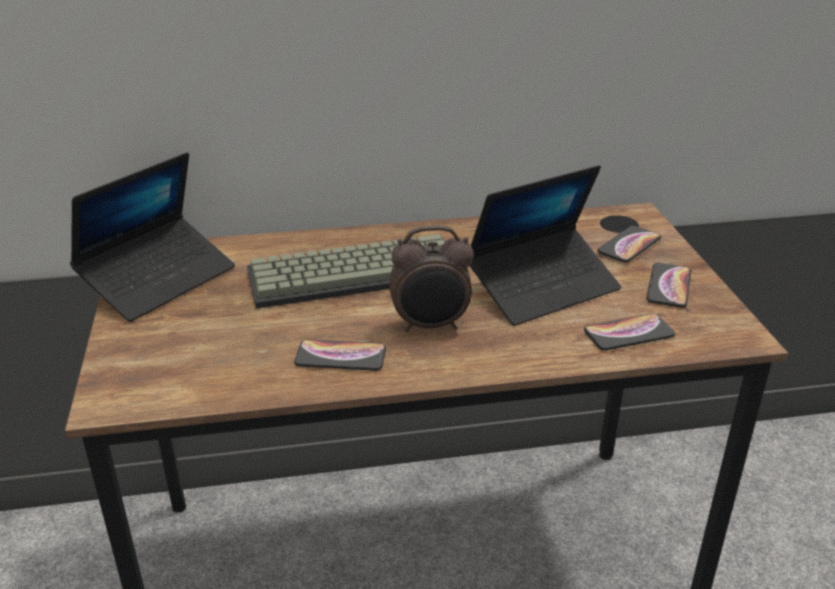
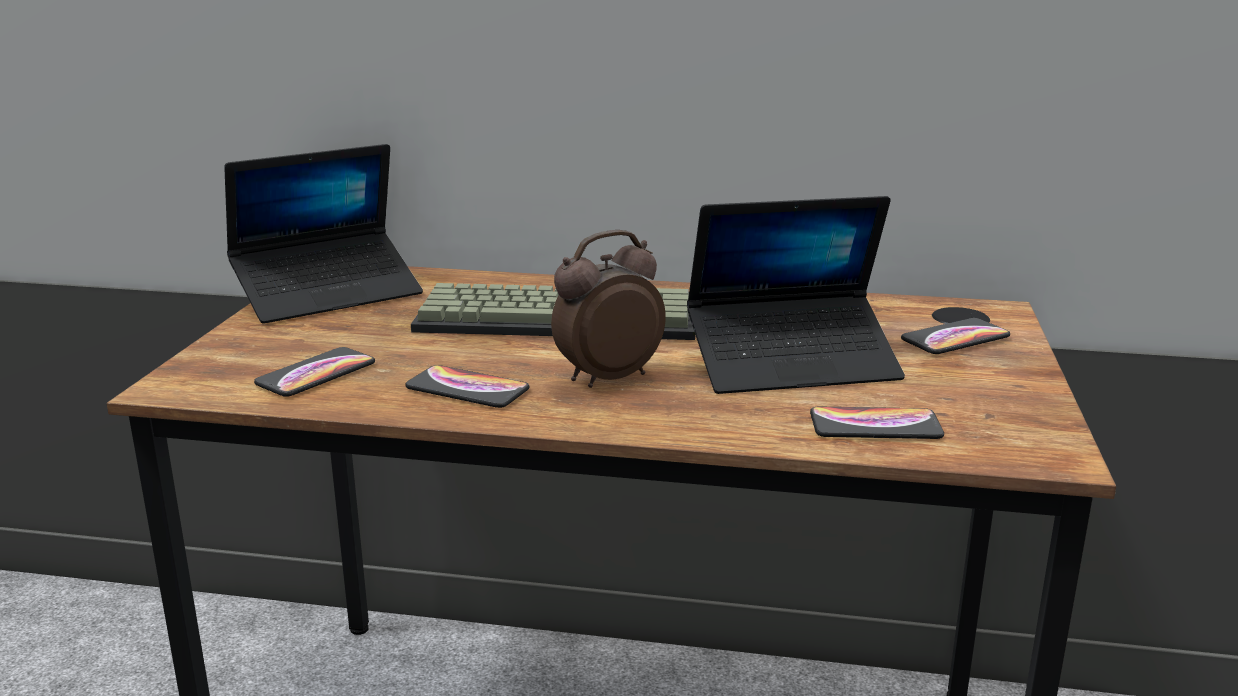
camera: 20 degrees right, 10 degrees down
(431, 326) = (606, 378): alarm clock -> alarm clock turned 135 degrees clockwise
(669, 286) = (980, 387): phone -> phone (316, 374)

